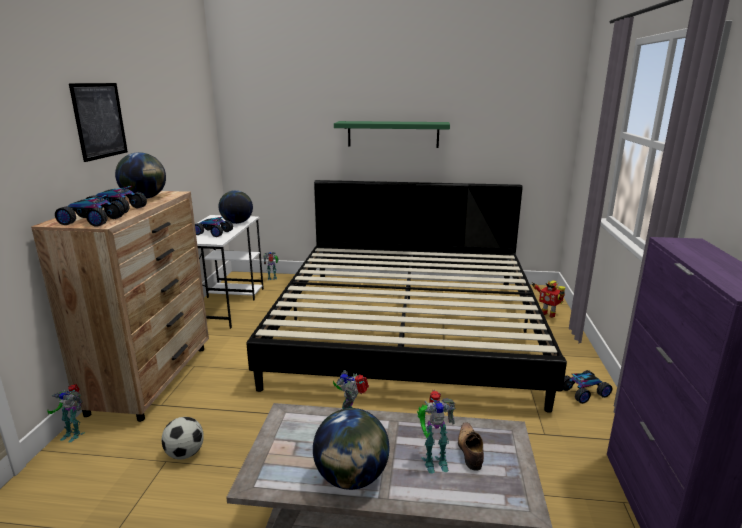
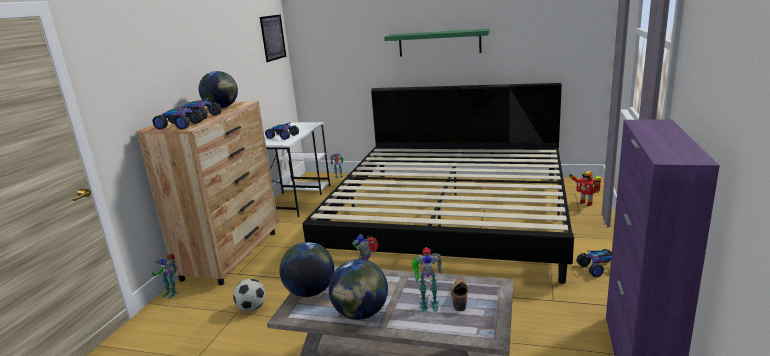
camera: 10 degrees right, 0 degrees up
(99, 120) = (186, 47): picture -> picture (273, 37)
(237, 223) = (304, 128): globe -> globe (310, 292)

